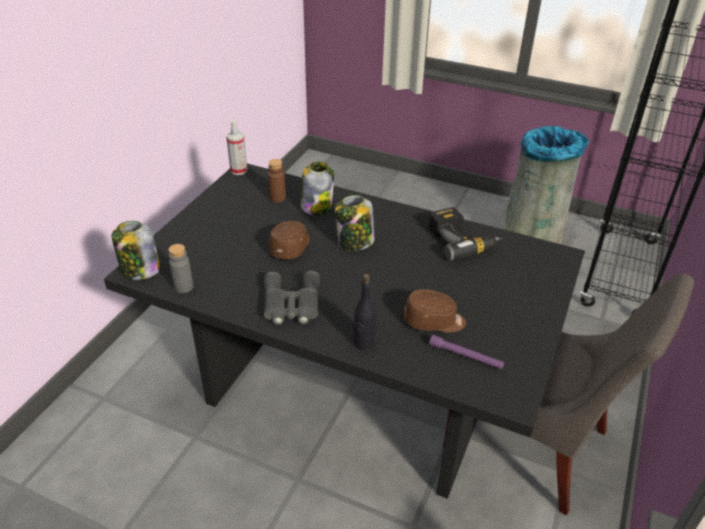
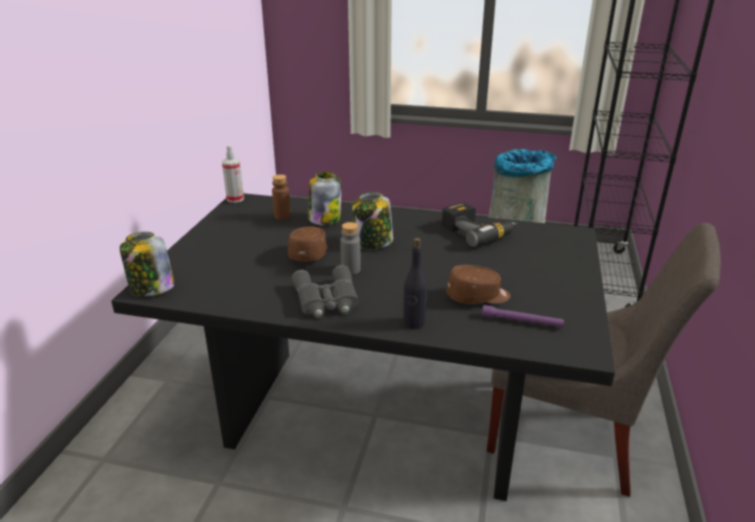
camera: 10 degrees left, 10 degrees down
(184, 287) = (204, 297): grey bottle -> grey bottle (350, 270)

